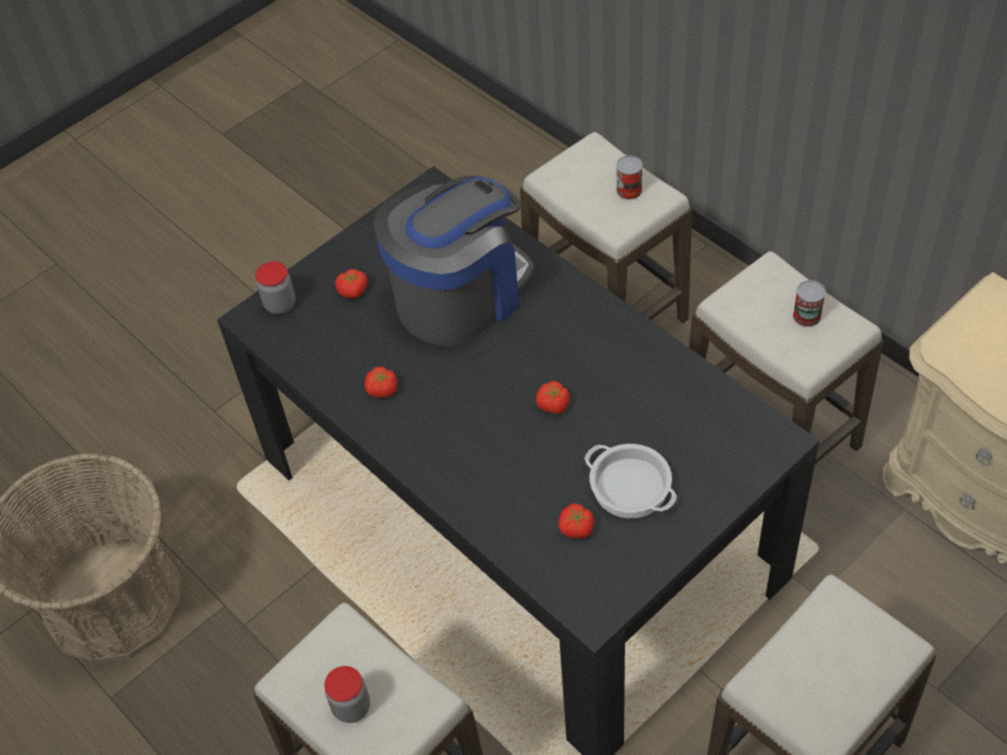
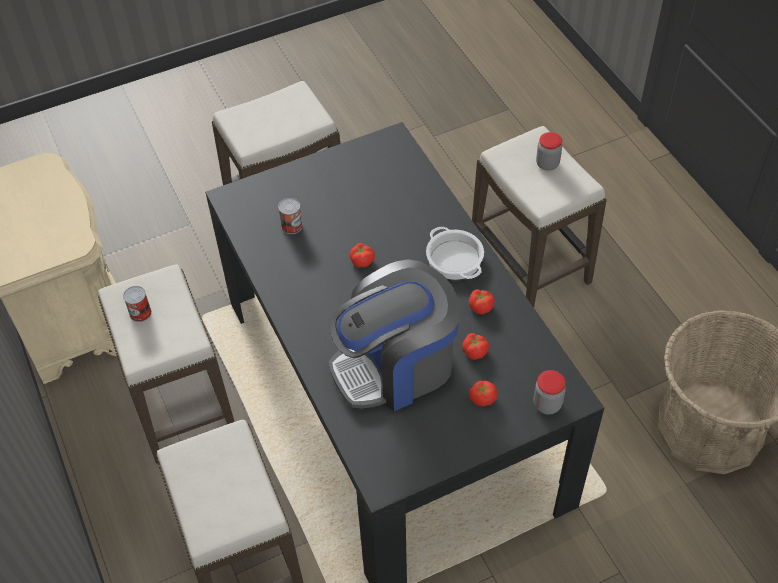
camera: 165 degrees left, 0 degrees up
(576, 528) = (383, 182): tomato -> tomato (475, 351)
(629, 190) = (201, 473): can -> can (292, 226)
(631, 486) = (337, 196): cooking pot -> cooking pot (454, 259)

